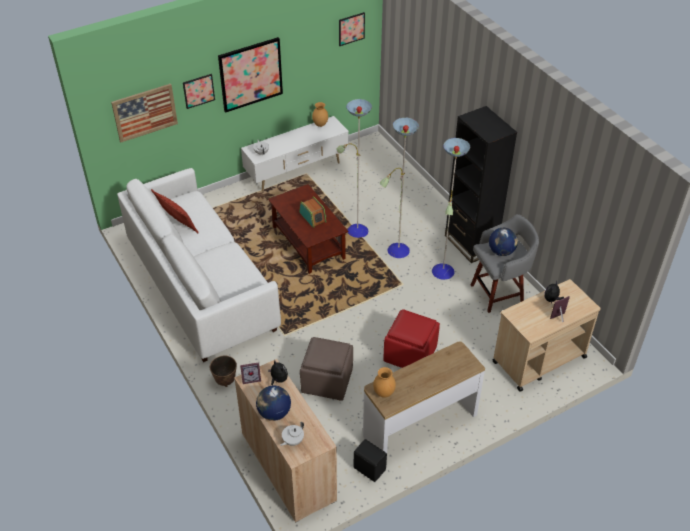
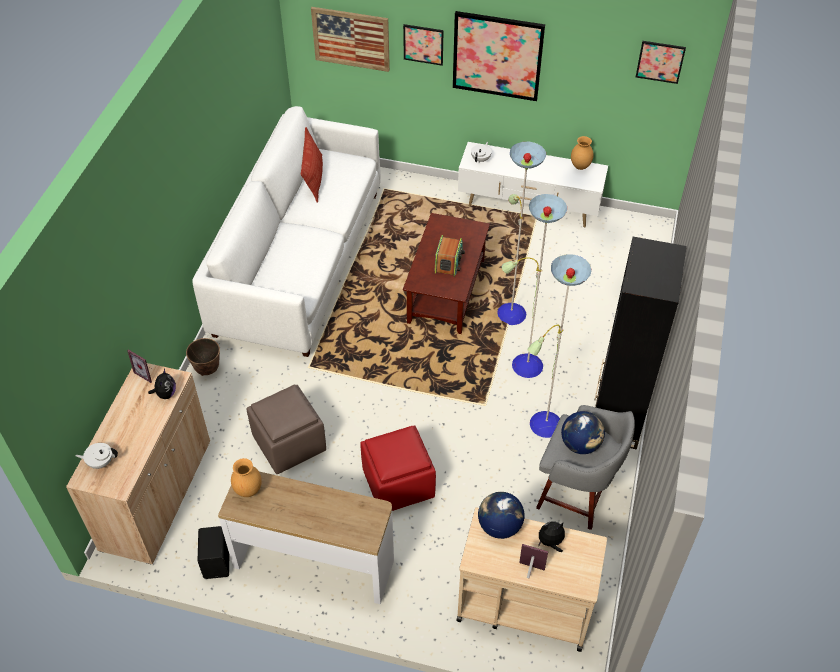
camera: 45 degrees right, 5 degrees up
(274, 413) = (121, 422): globe -> globe (499, 526)

